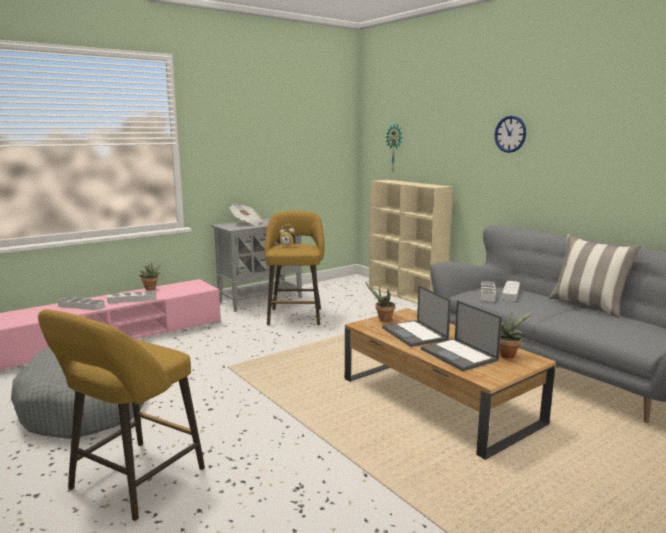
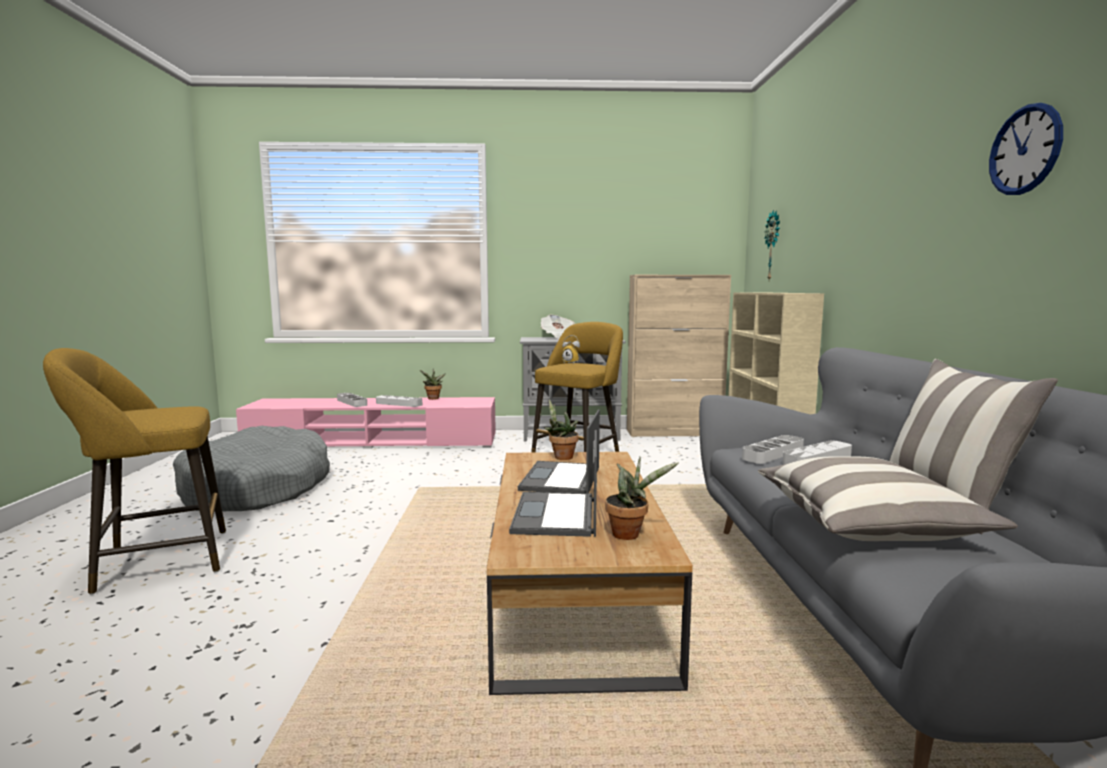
camera: 35 degrees right, 5 degrees down
(326, 284) = (674, 432): none -> beige cabinet
(510, 134) = (892, 193): wall clock -> wall clock (1025, 150)
(585, 324) = (866, 525): none -> pillow

